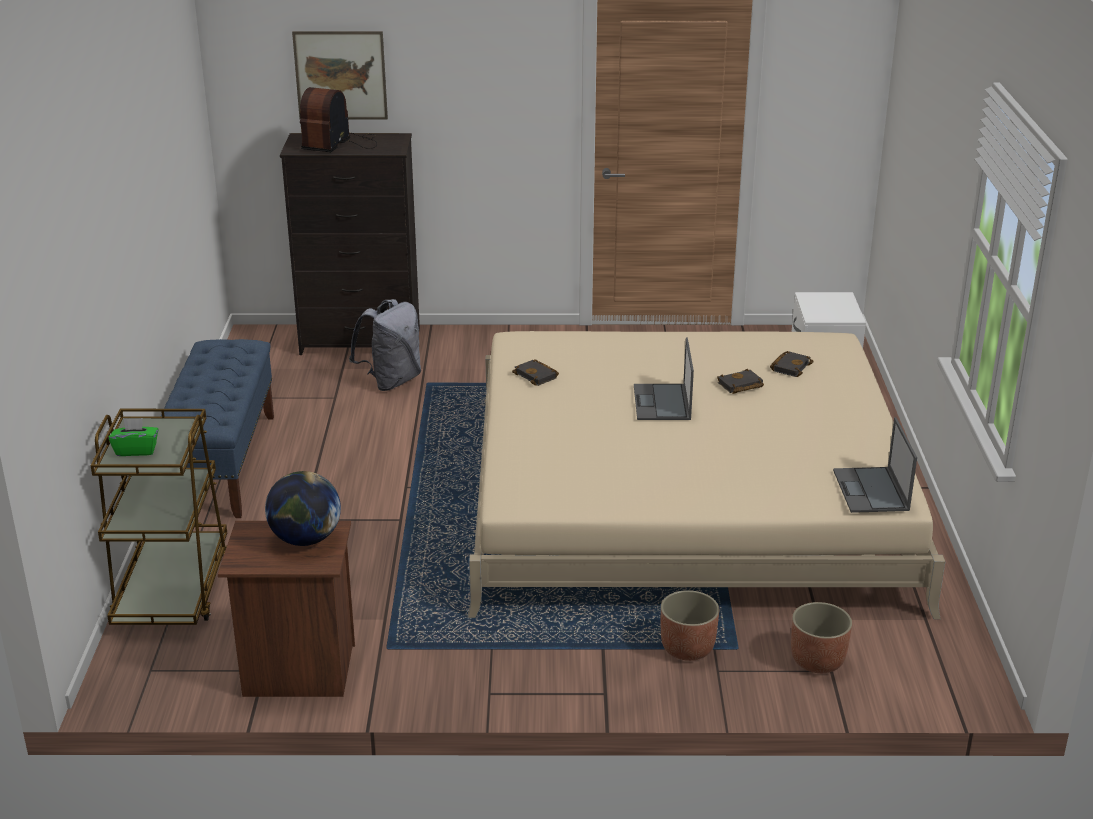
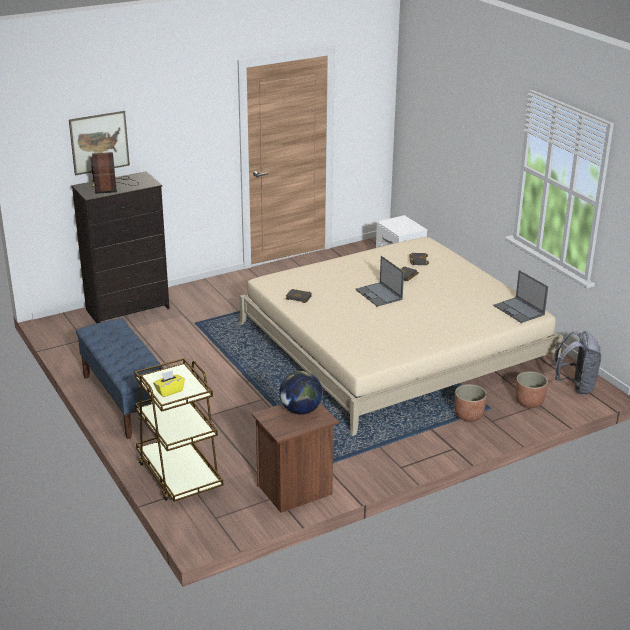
camera: 30 degrees left, 0 degrees up
(136, 450) = (169, 391): green tissue box -> yellow tissue box
(391, 381) = (172, 327): grey backpack -> grey backpack (575, 386)

